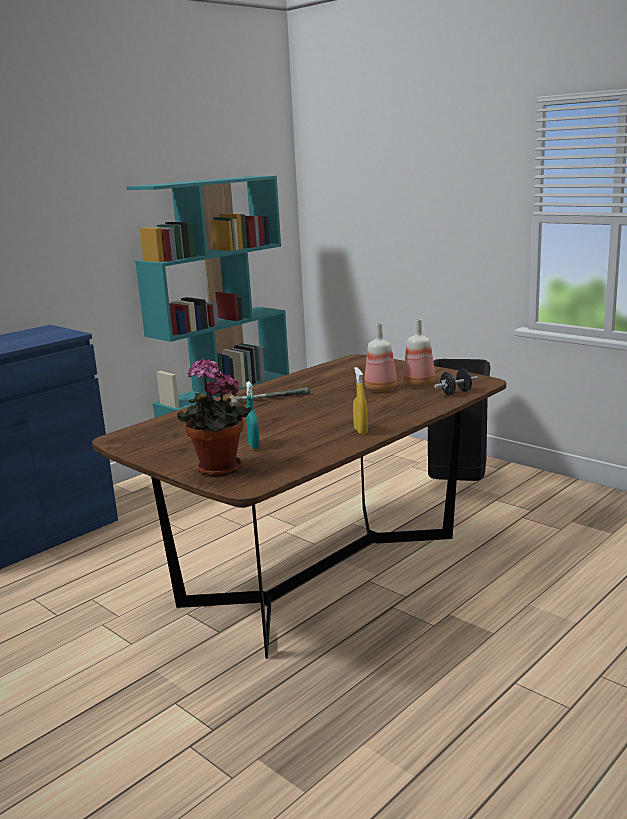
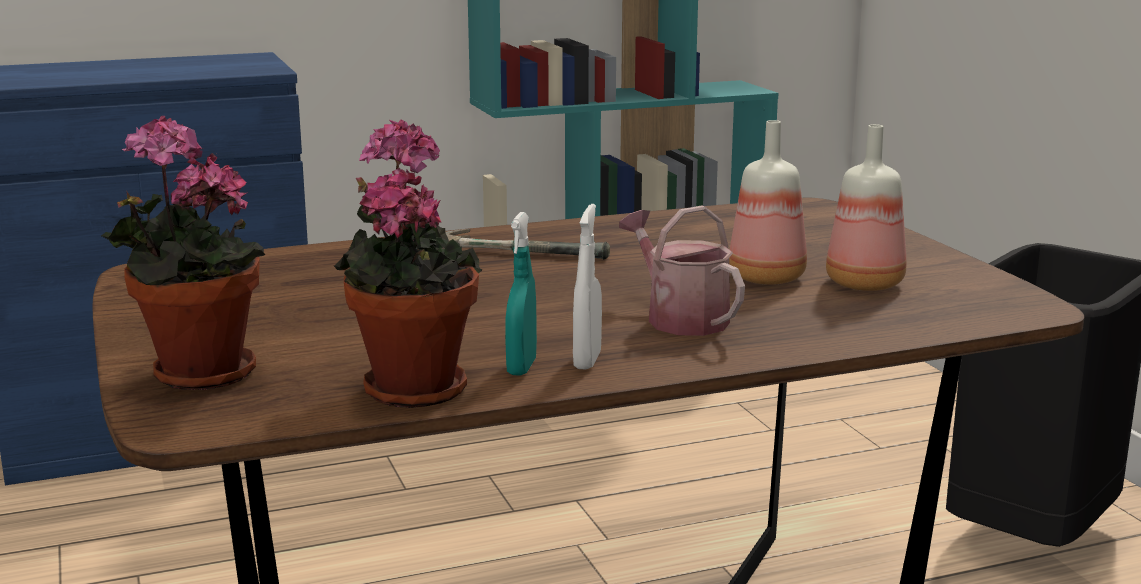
camera: 25 degrees right, 0 degrees up
(254, 446) = (340, 342): turquoise spray bottle -> turquoise spray bottle (521, 367)
(310, 454) = (411, 386): none -> potted plant
(360, 431) = (587, 360): yellow spray bottle -> white spray bottle
(371, 410) = (680, 318): none -> watering can
(455, 393) = (923, 319): black dumbbell -> none

